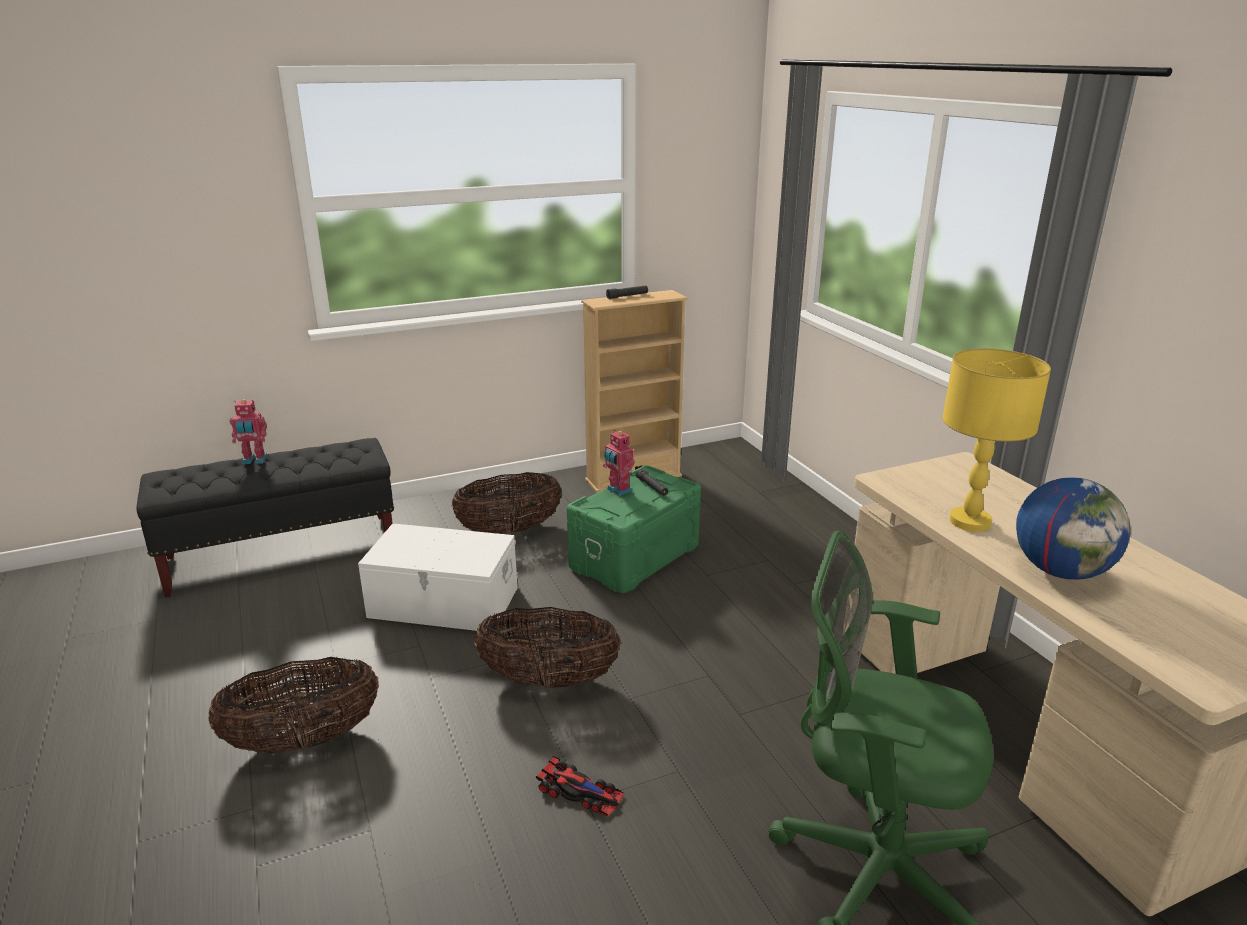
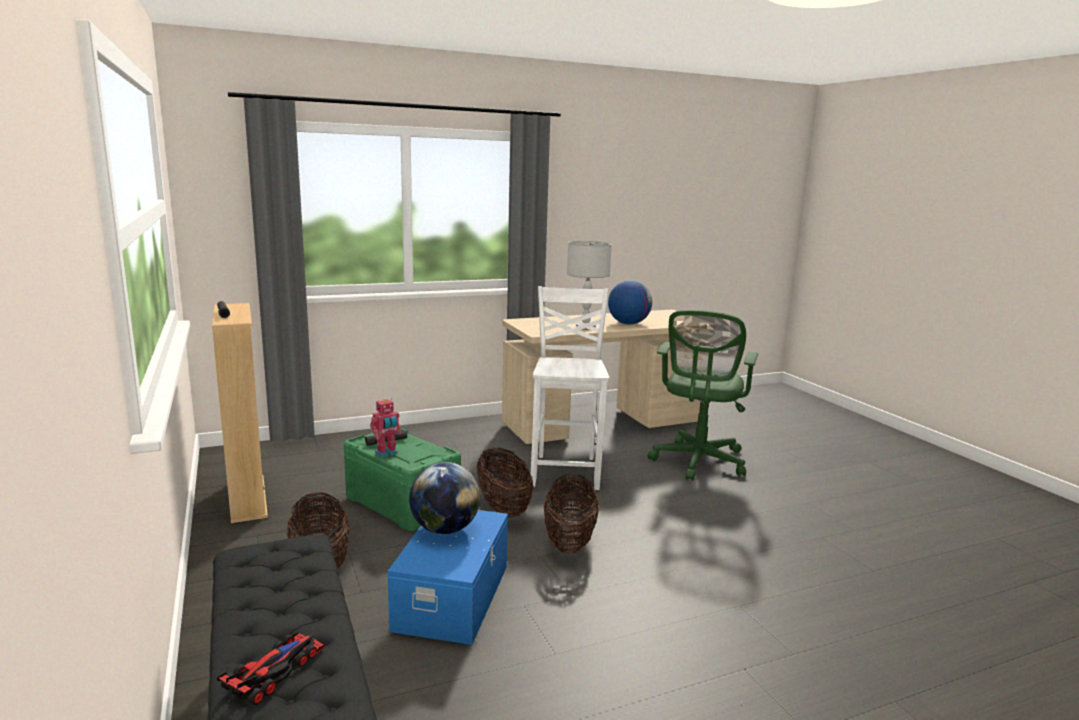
camera: 90 degrees left, 10 degrees down
(254, 460) = (254, 636): toy robot -> none
(304, 740) = (661, 655): basket -> basket (503, 507)
(444, 603) = (454, 596): white storage box -> blue storage box
(458, 543) = (445, 529): none -> globe
(580, 792) = (676, 529): toy car -> toy car (275, 670)
(764, 681) = (566, 471): none -> white chair
(969, 522) = (585, 328): yellow table lamp -> grey table lamp

